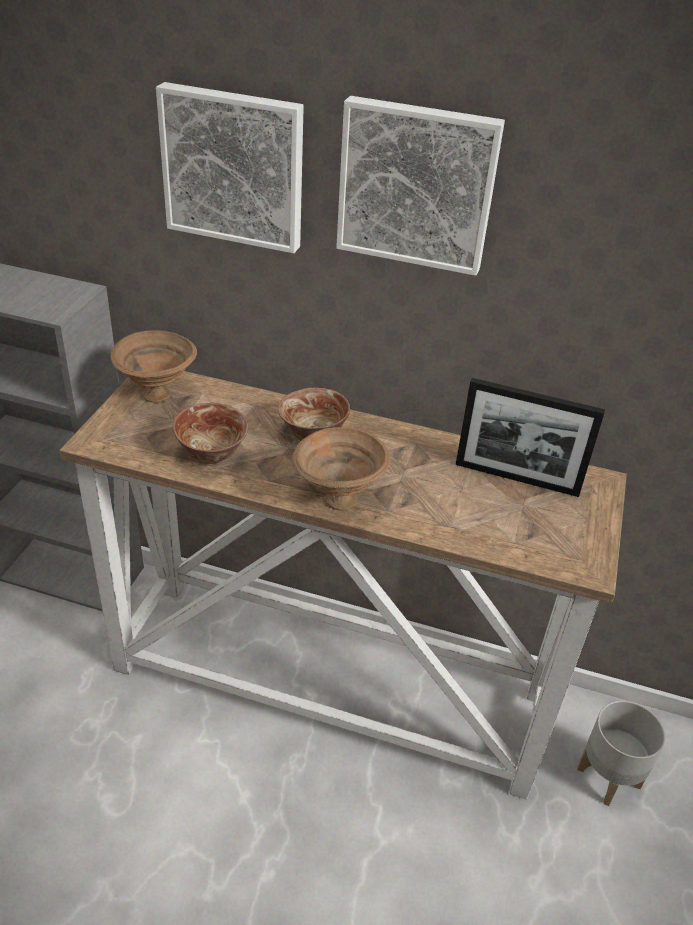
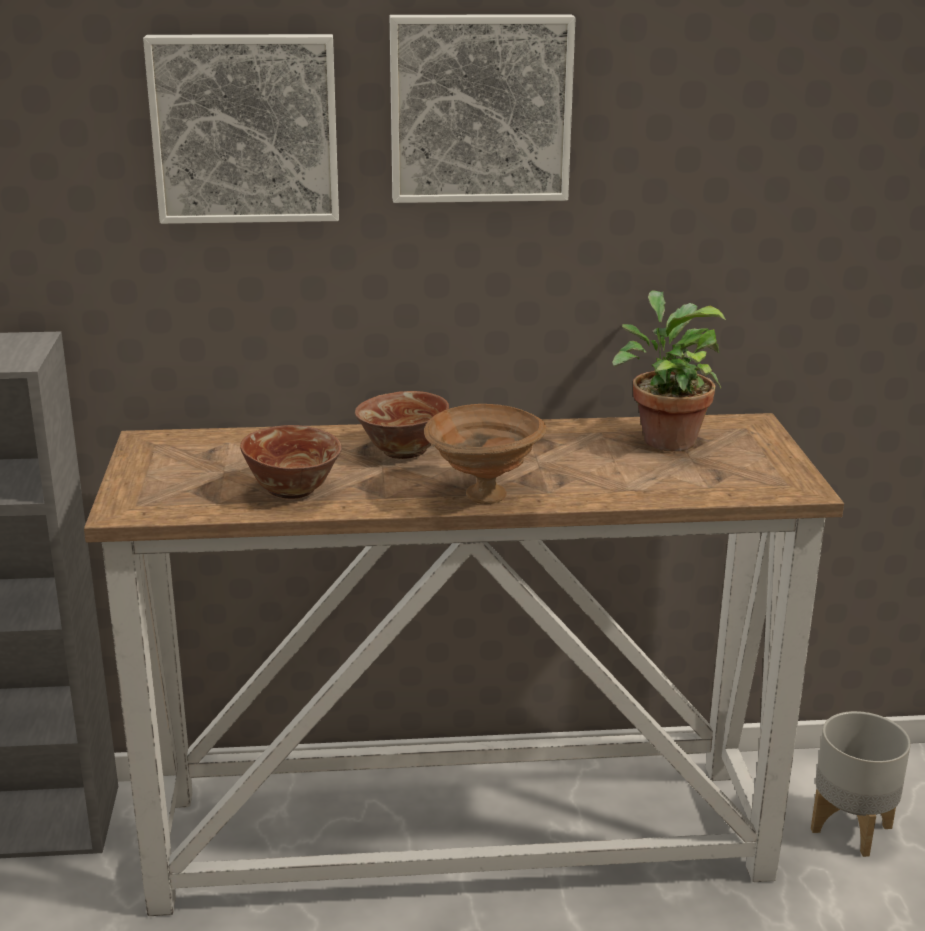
camera: 20 degrees left, 15 degrees down
(158, 394) = (172, 454): brown bowl -> none
(516, 478) = (664, 438): picture frame -> potted plant

